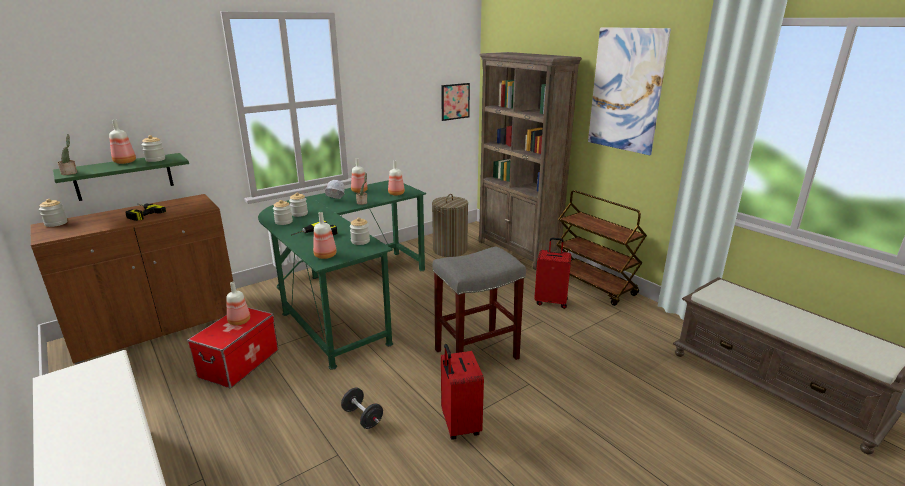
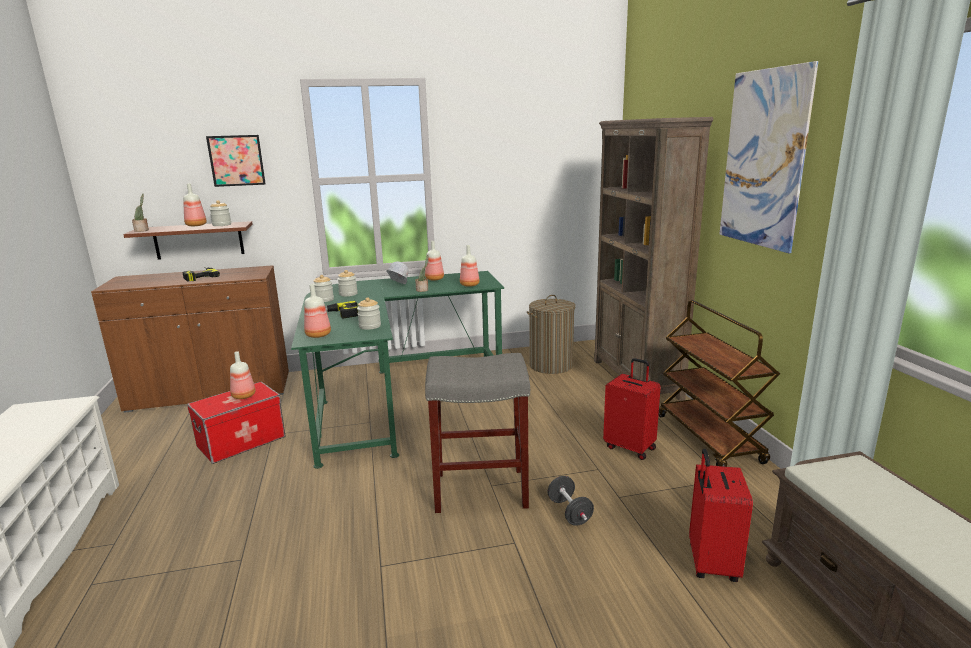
camera: 25 degrees right, 5 degrees down
(56, 223) = (131, 277): jar -> none
(124, 176) = (199, 240): green shelf -> brown shelf
(362, 417) = (299, 527): black dumbbell -> black dumbbell (569, 512)
(455, 101) = (582, 184): picture -> picture (236, 160)
(459, 425) = (389, 567): red suitcase -> red suitcase (710, 563)

